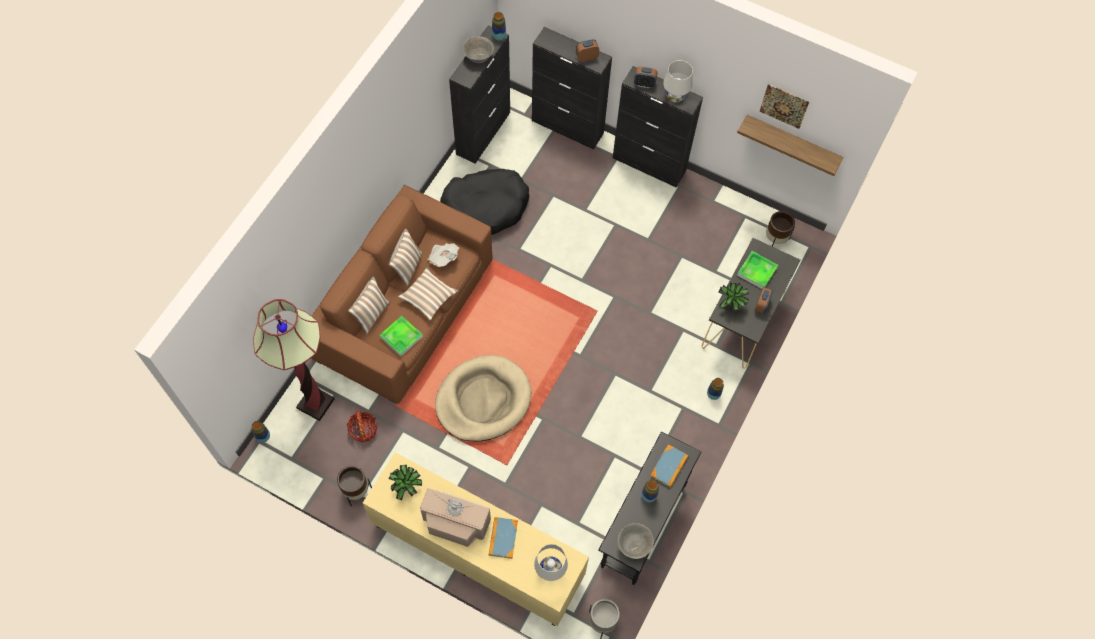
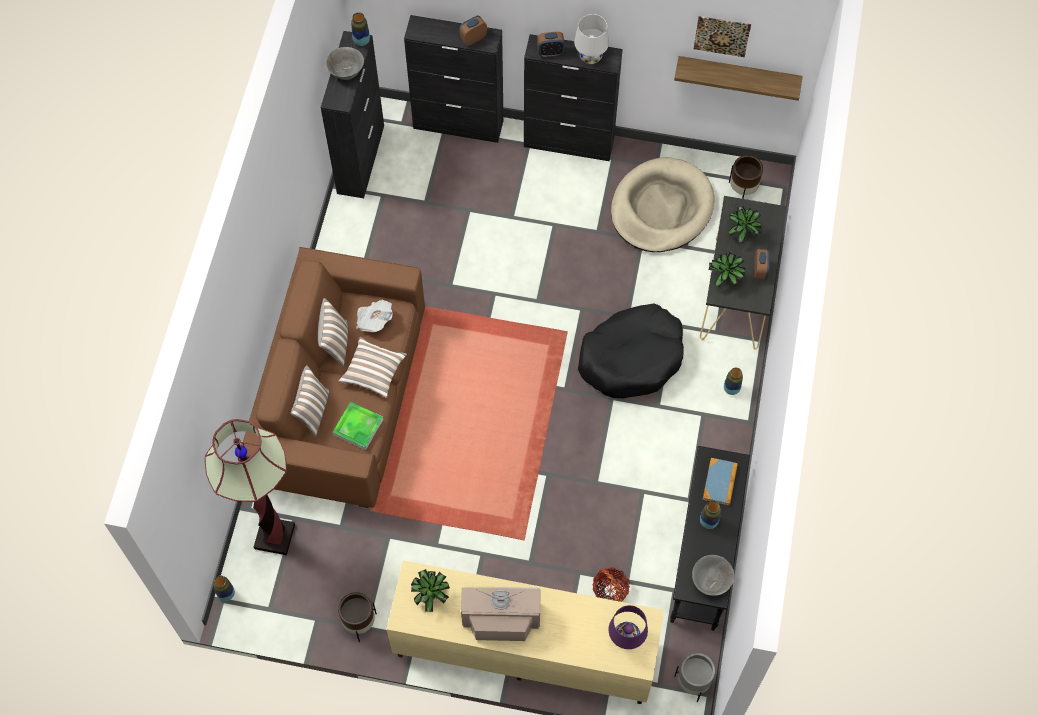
camera: 15 degrees left, 0 degrees up
(363, 430) = (342, 550): basket -> basket (610, 590)
(483, 400) = (470, 474): beige dog bed -> beige dog bed (661, 208)
(486, 206) = (394, 246): black dog bed -> black dog bed (631, 357)
(503, 538) = (561, 619): book -> none
(550, 570) = (626, 638): white table lamp -> purple table lamp
(757, 271) = (742, 233): tray -> potted plant

